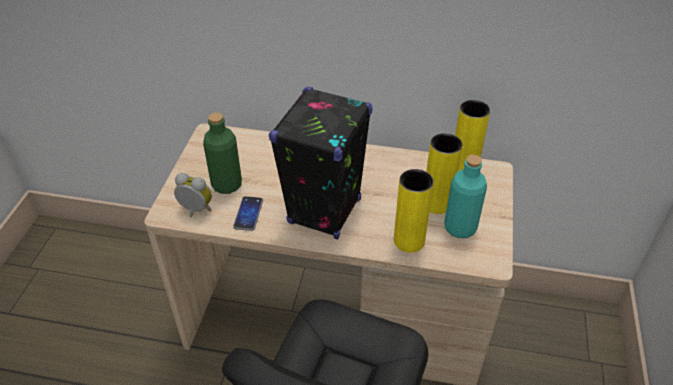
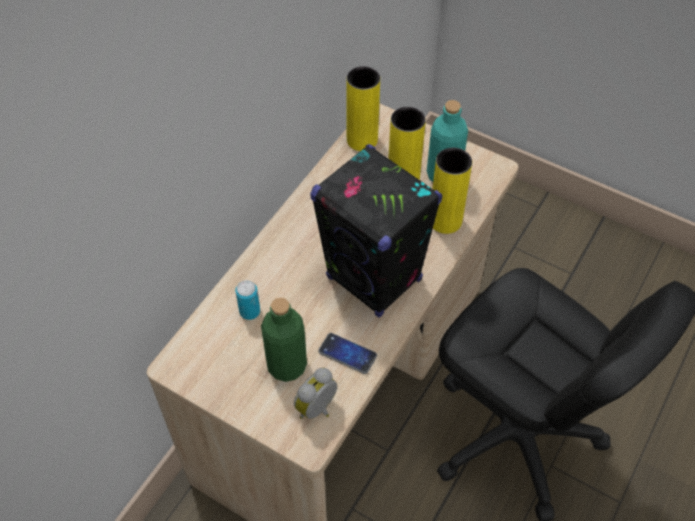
camera: 70 degrees left, 10 degrees up
(265, 154) = (249, 311): none -> can

